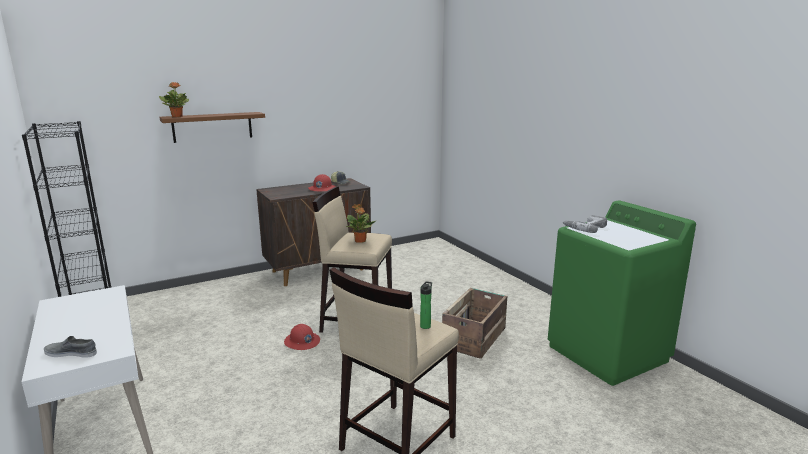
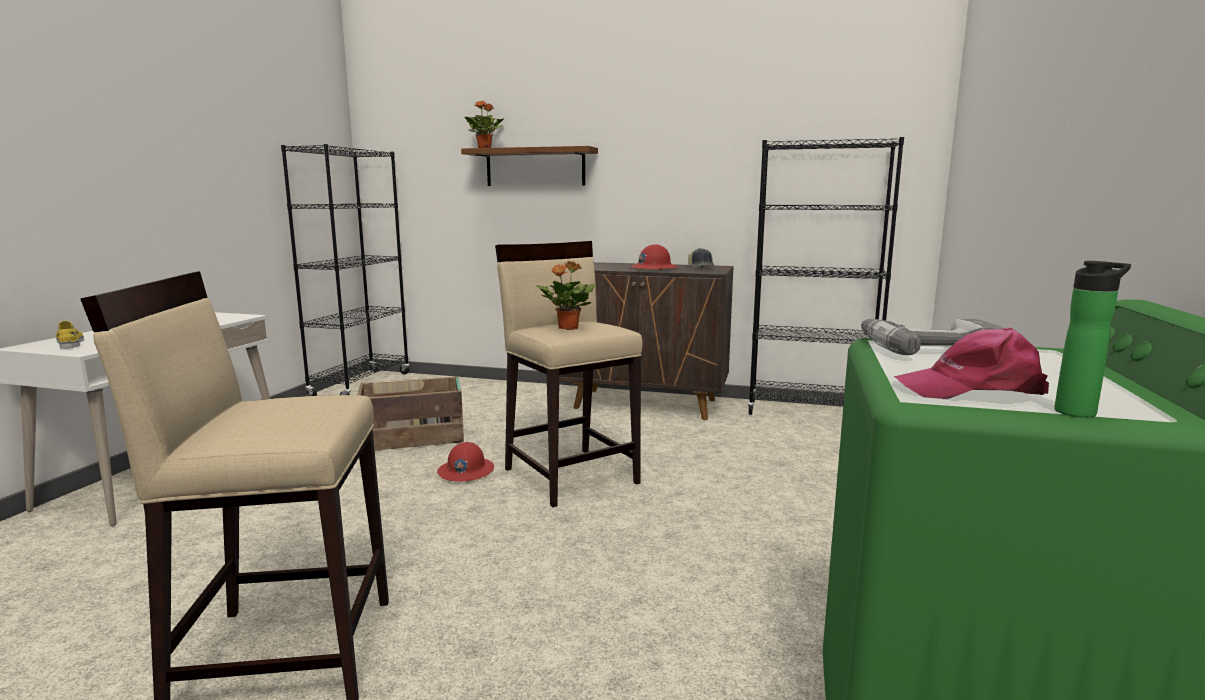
camera: 45 degrees right, 5 degrees down
(71, 353) = (70, 343): grey shoe -> yellow shoe
(399, 251) = (810, 413): none -> black bookcase
(426, 325) = (293, 425): bottle -> bottle (1078, 411)
(475, 337) = (699, 575): crate -> crate (415, 437)
(628, 241) = (972, 389): none -> pink cap

